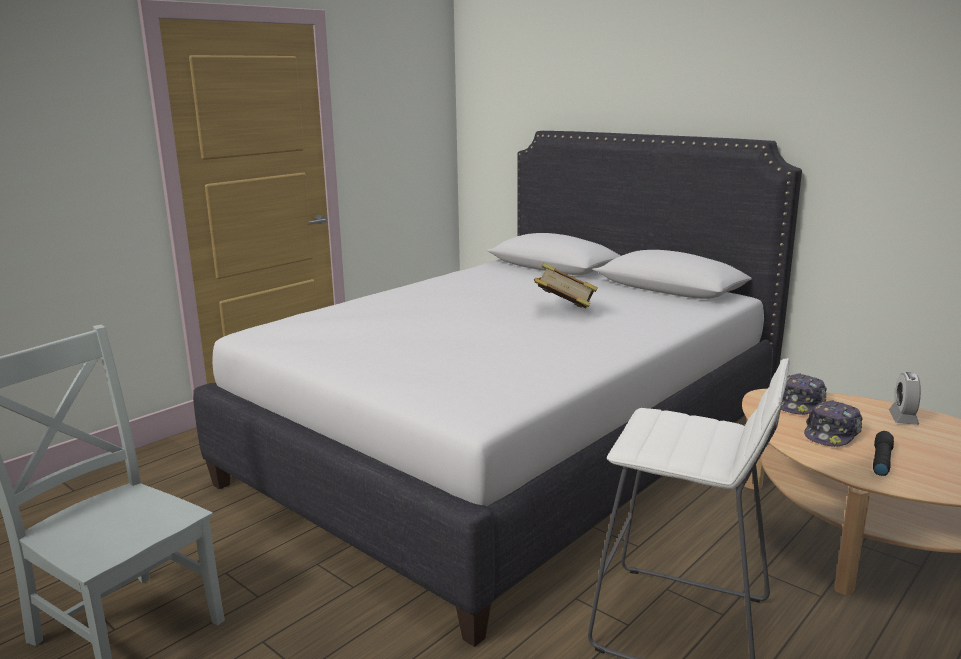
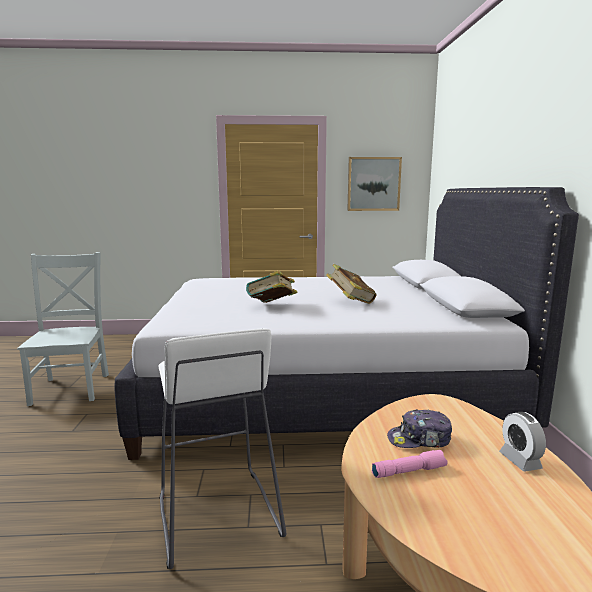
camera: 45 degrees right, 5 degrees down
(394, 123) = (373, 184): none -> picture
(506, 343) = (272, 306): none -> book
(799, 404) = (450, 414): cap -> none
(880, 460) = (409, 471): black flashlight -> pink flashlight
(903, 418) = (520, 461): alarm clock -> alarm clock turned 75 degrees counterclockwise

